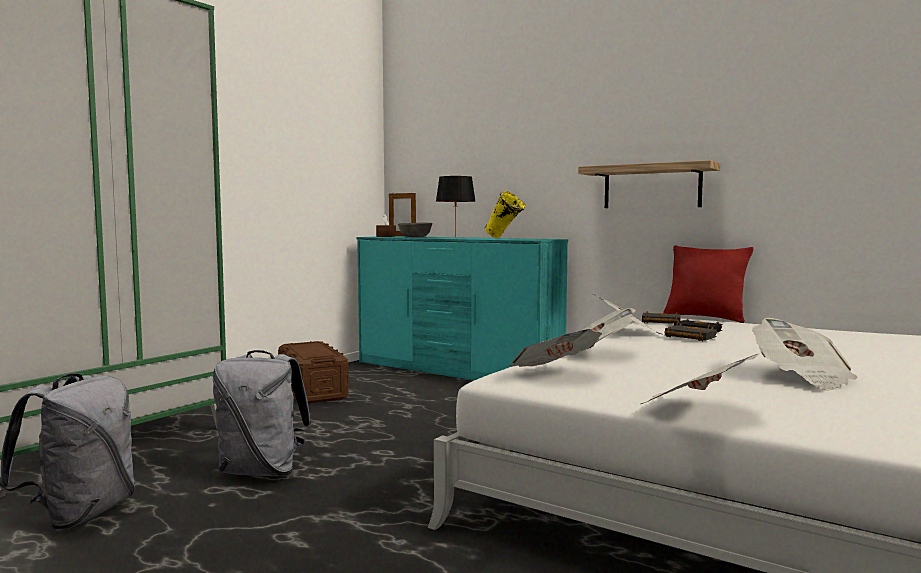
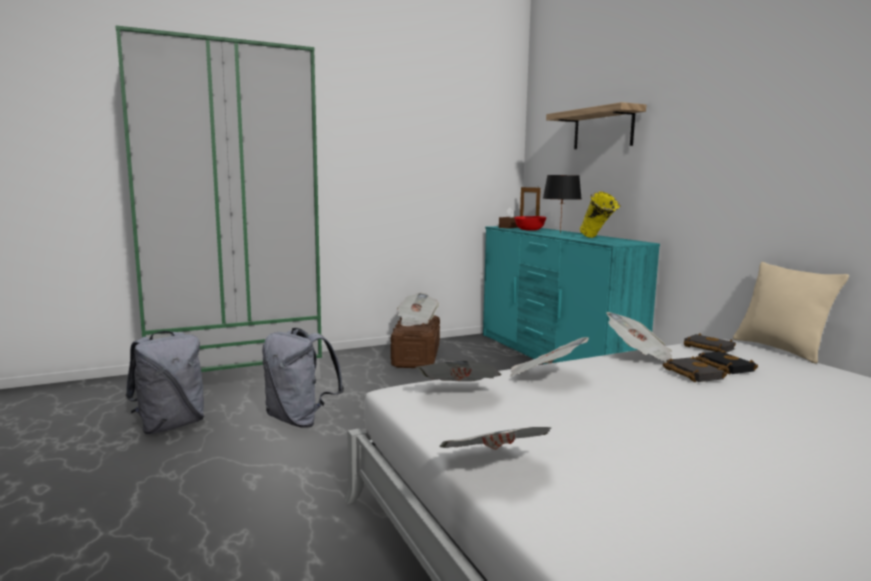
camera: 30 degrees right, 5 degrees up
(415, 237) = (529, 230): grey bowl -> red bowl
(651, 186) = (745, 193): shelf -> shelf (603, 129)
(705, 318) = (780, 349): red pillow -> beige pillow
(802, 378) = (698, 457): newspaper -> newspaper (416, 321)

